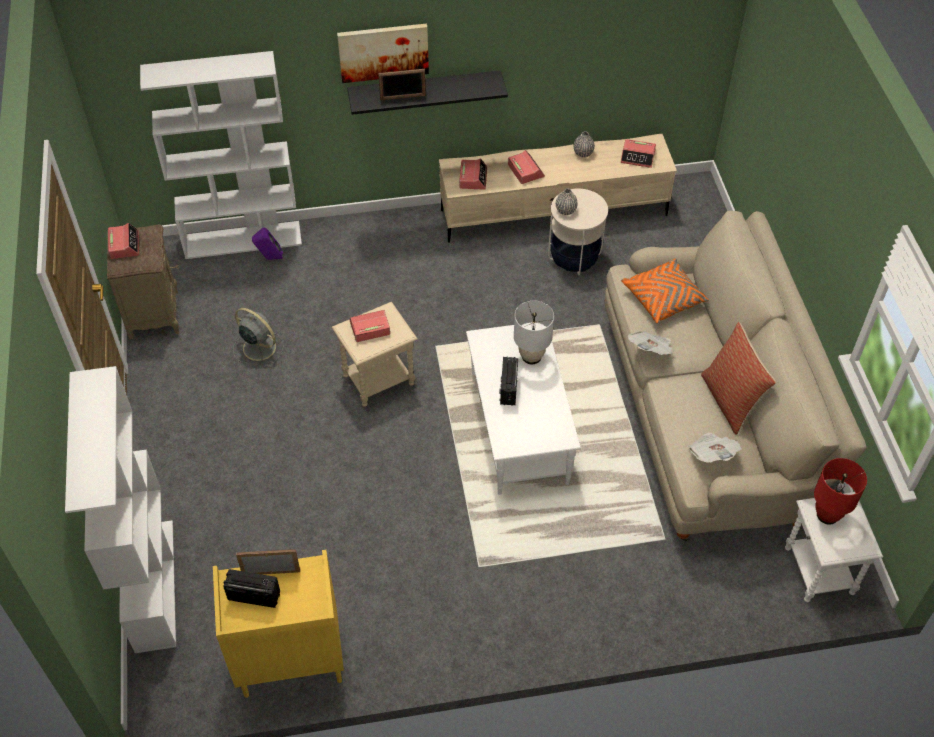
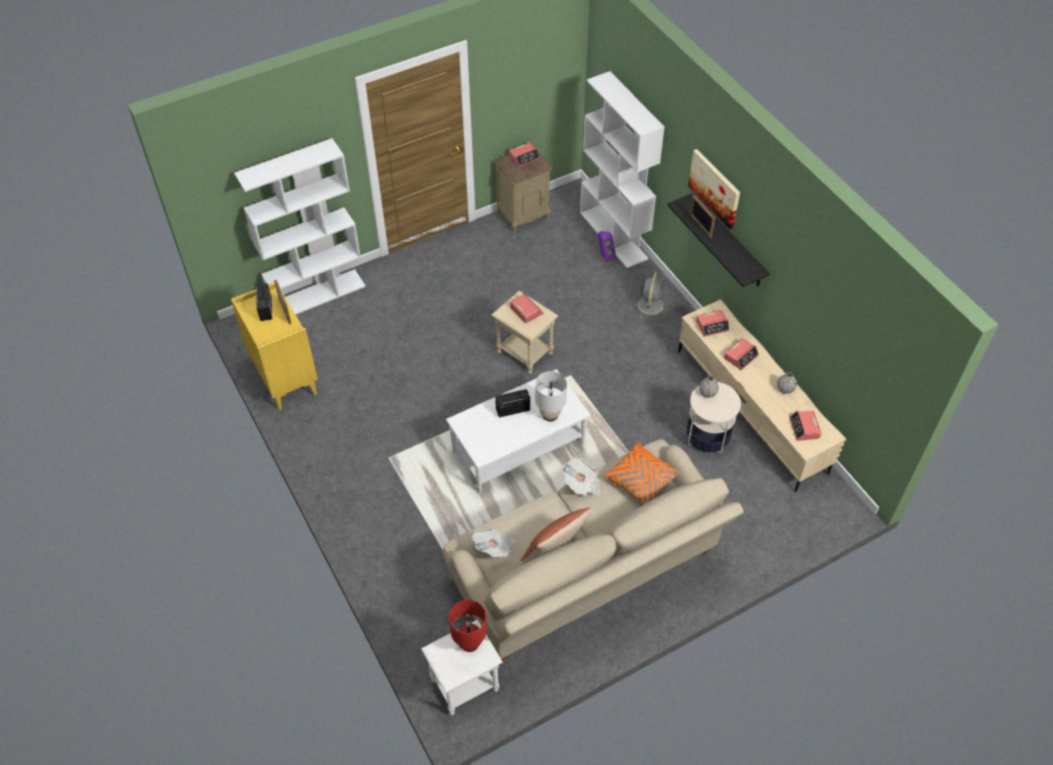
camera: 70 degrees right, 0 degrees up
(258, 347) = (521, 277): grey fan -> grey fan (650, 304)

